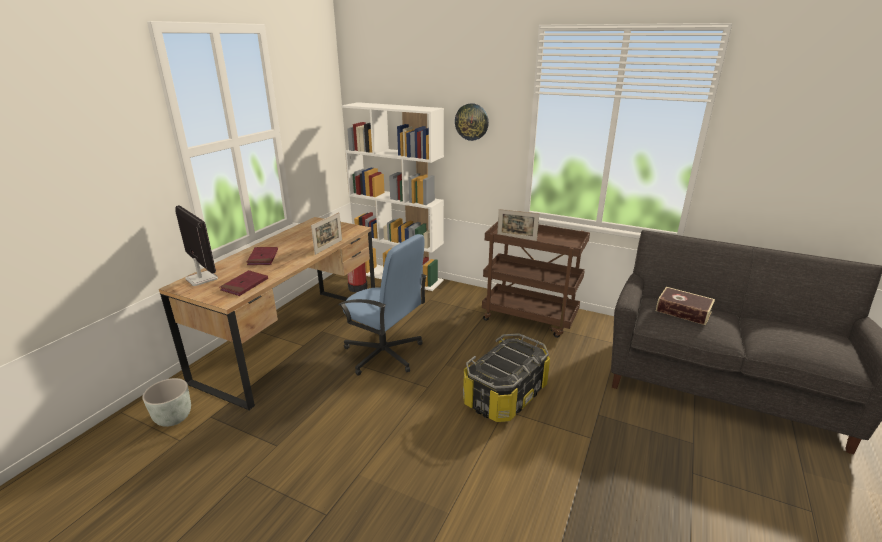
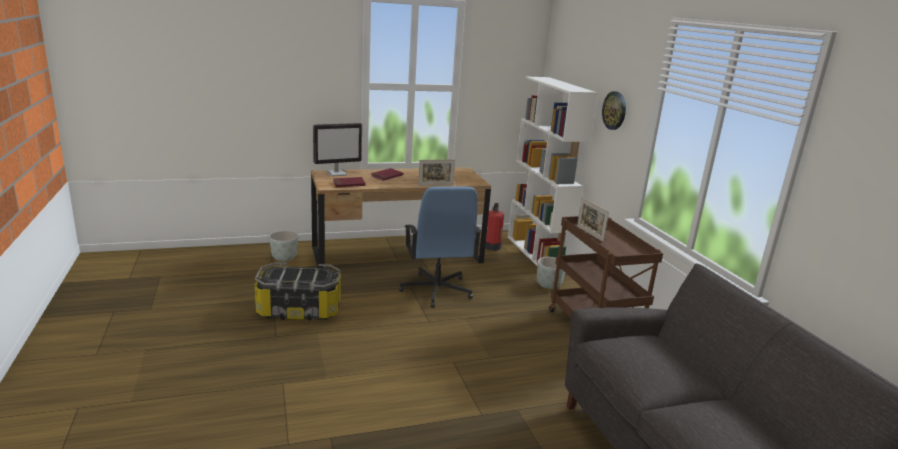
camera: 45 degrees right, 5 degrees down
(201, 278) = (337, 173): monitor -> monitor turned 60 degrees clockwise
(449, 299) = (548, 285): none -> grey planter
(504, 394) = (471, 356): storage box -> storage box (299, 310)
(683, 311) = (647, 351): book -> none

